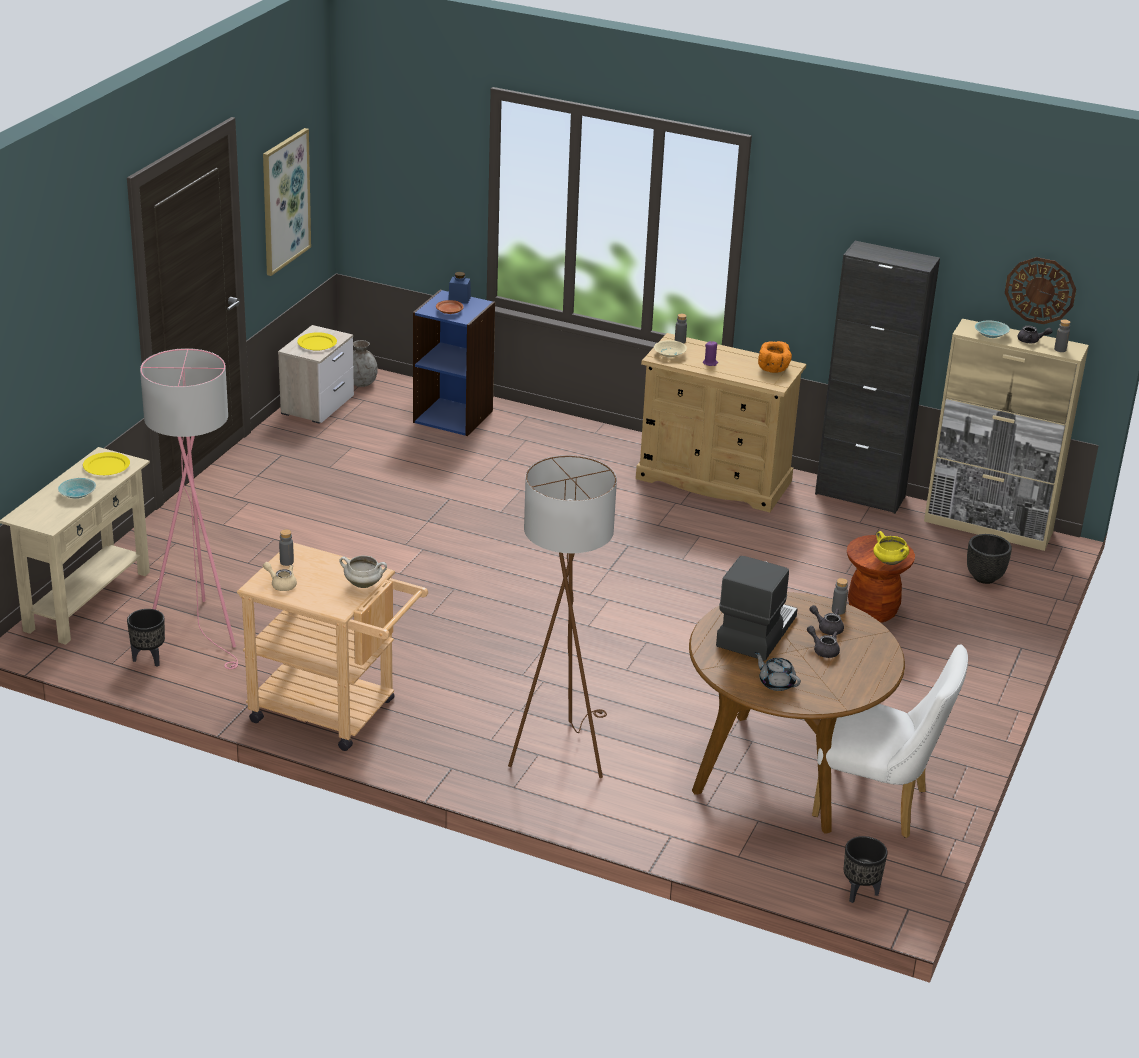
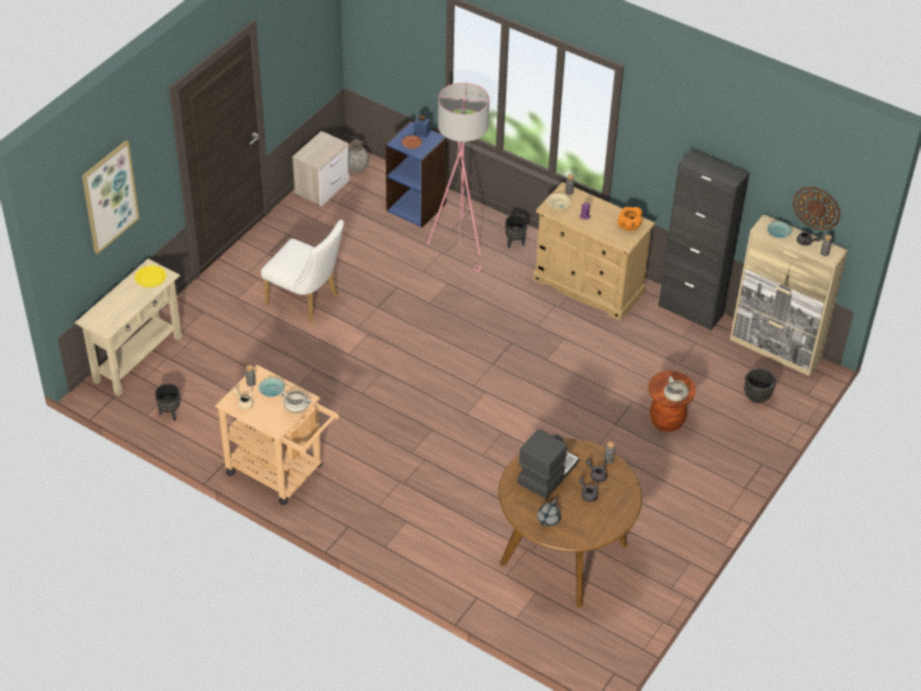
camera: 10 degrees right, 15 degrees up
(77, 495) = (127, 303): turquoise bowl -> turquoise bowl (271, 391)
(201, 631) = (208, 393): pink floor lamp -> pink floor lamp (460, 241)
(285, 201) = (298, 57): picture -> picture (109, 196)
(317, 343) = (321, 150): yellow plate -> none
(560, 750) = (422, 519): brown floor lamp -> none
(776, 683) = (548, 519): grey teapot -> grey teapot turned 120 degrees counterclockwise
(859, 892) = (586, 657): black planter -> black planter (514, 243)
(879, 805) = (620, 588): white chair -> white chair (307, 301)
(888, 562) = (674, 397): yellow cooking pot -> white cooking pot

